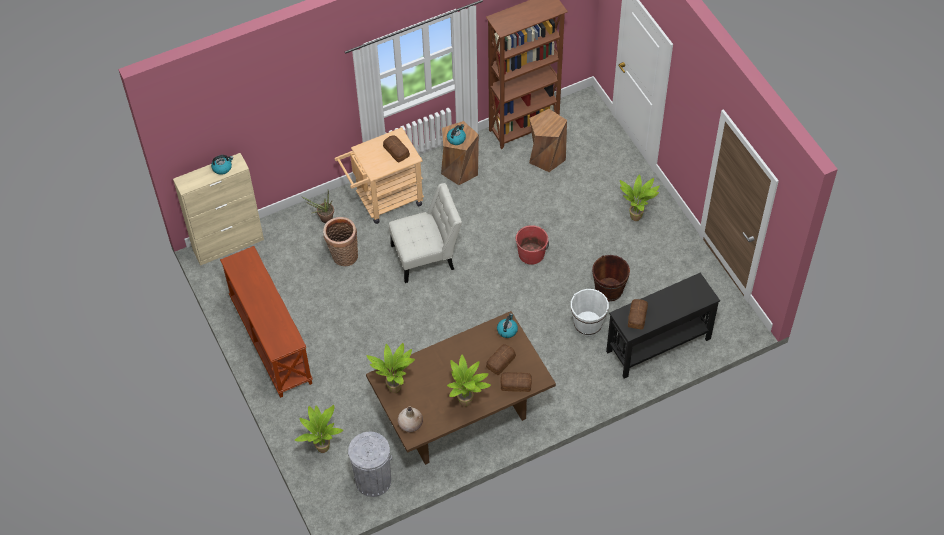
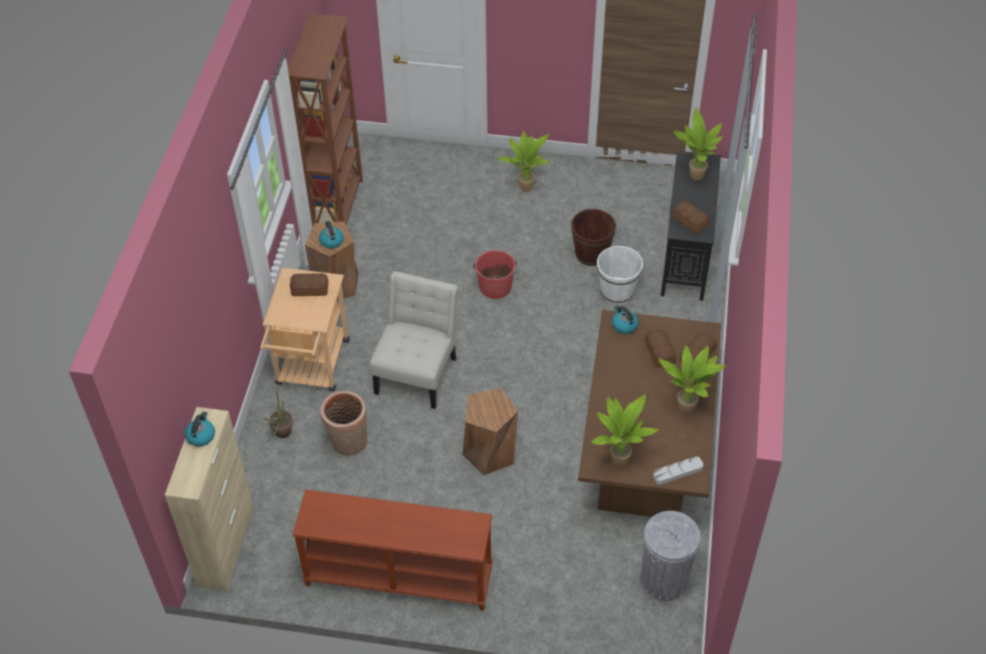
camera: 55 degrees left, 5 degrees down
(322, 447) = (583, 605): potted plant -> potted plant (694, 176)
(410, 424) = (677, 472): beige vase -> grey tray
(546, 157) = (390, 210): brown stool -> brown stool (490, 453)

